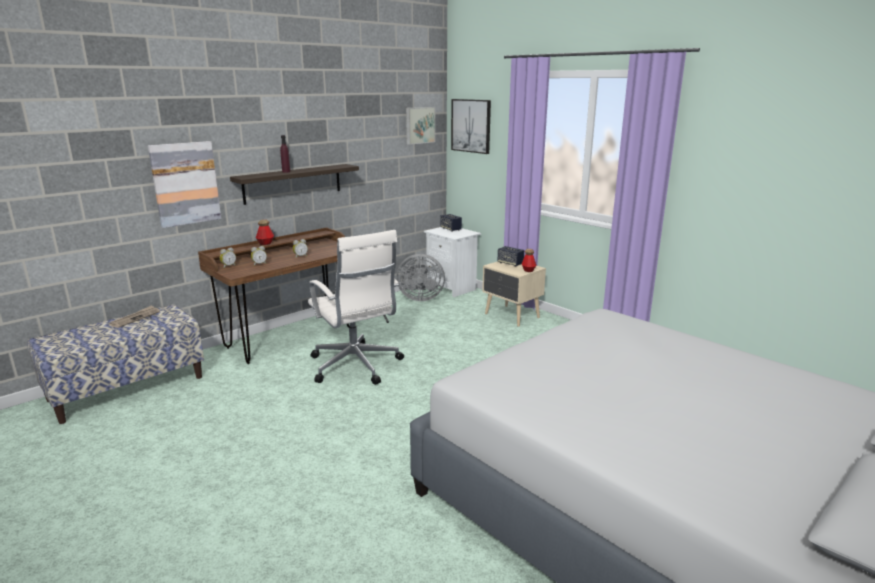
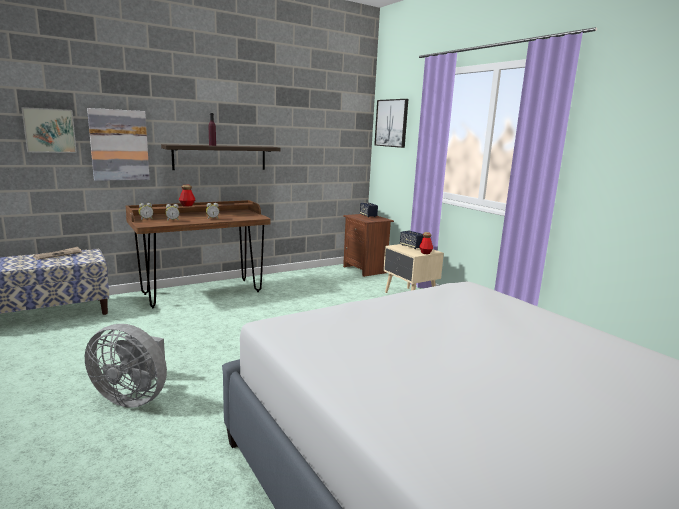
camera: 10 degrees right, 5 degrees down
(356, 366) = (243, 321): white office chair -> none
(419, 125) = (346, 121): picture -> picture (49, 130)
(419, 298) = (332, 274): grey fan -> grey fan (133, 397)
(452, 288) = (365, 269): white nightstand -> brown nightstand

